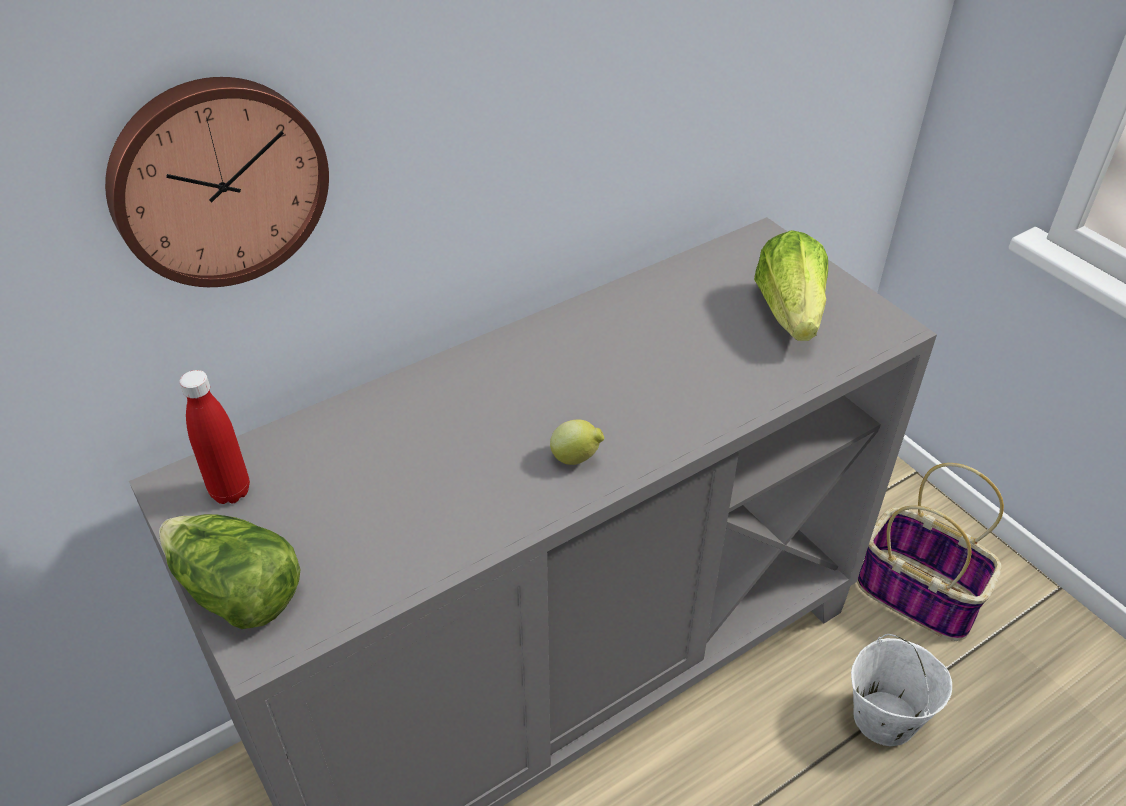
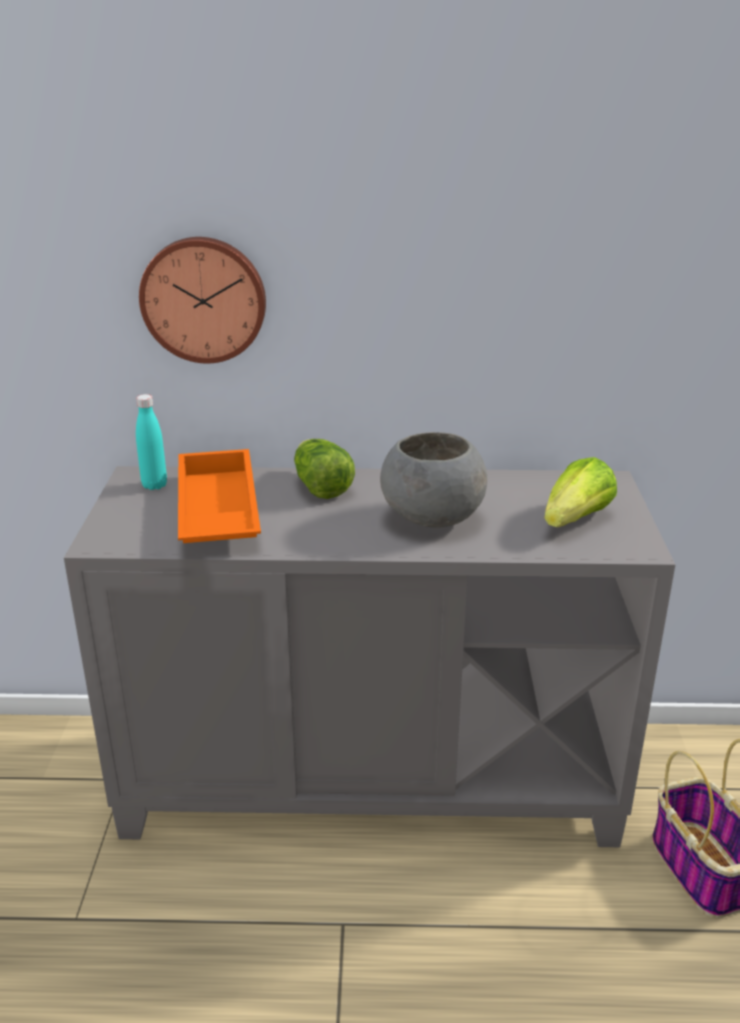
camera: 35 degrees right, 15 degrees down
(230, 491) = (154, 485): red bottle -> turquoise bottle
(236, 591) = (111, 521): lettuce -> lettuce (321, 486)
(369, 497) = (215, 511): none -> orange tray
(577, 459) = (344, 535): lemon -> none
(647, 383) = (432, 519): none -> grey bowl
(883, 719) = (590, 931): white bucket -> none

